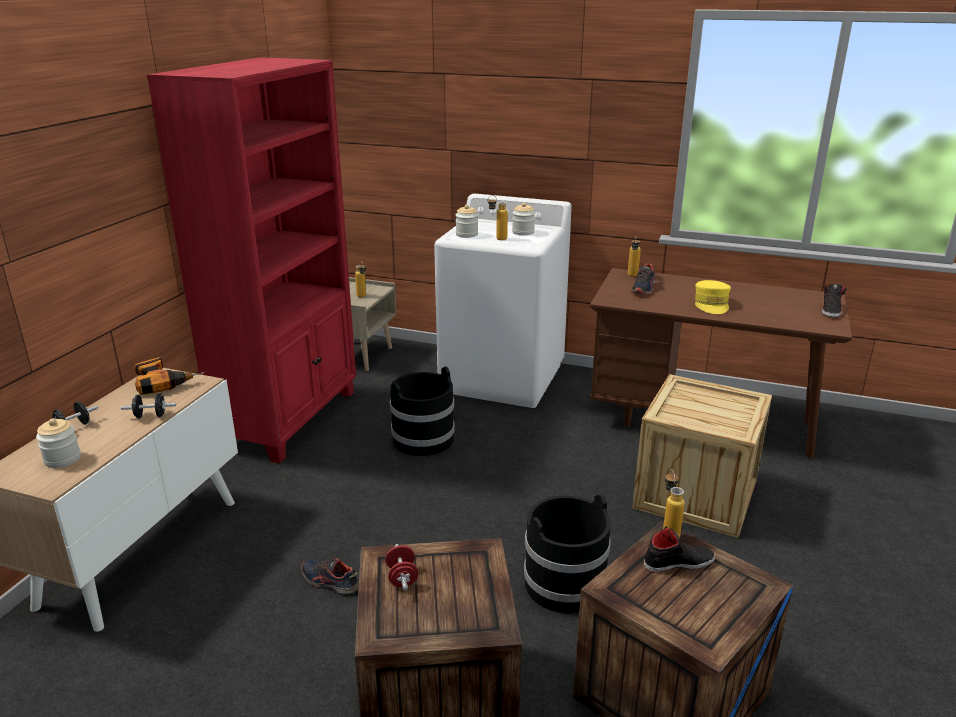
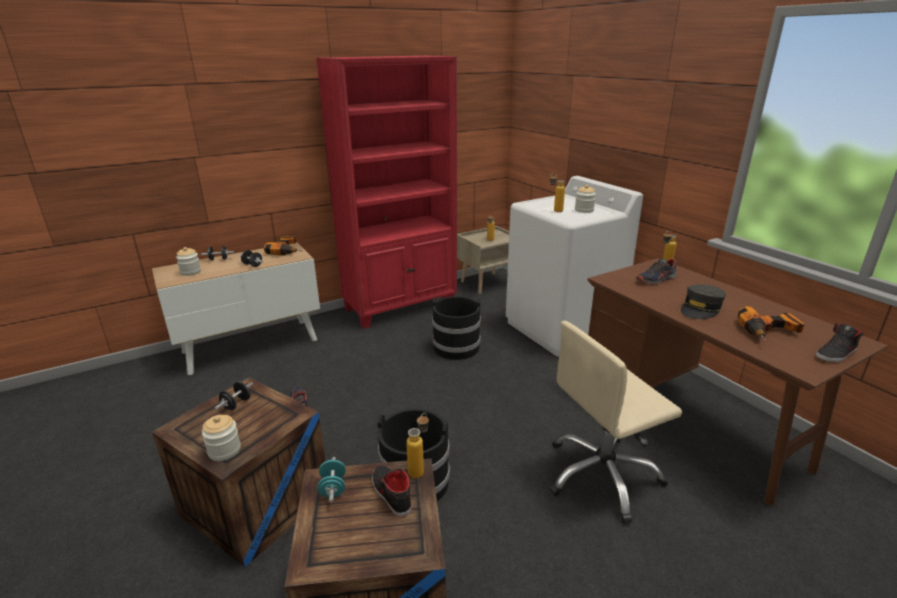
camera: 40 degrees right, 0 degrees up
(402, 577) = (236, 404): red dumbbell -> black dumbbell
(466, 234) = (539, 203): jar -> jar (224, 450)
(630, 587) = (333, 488): none -> turquoise dumbbell
(678, 562) = (390, 493): black shoe -> black shoe turned 150 degrees counterclockwise
(695, 494) = (602, 476): crate -> beige office chair
(711, 304) = (700, 309): yellow cap -> grey cap
(777, 308) = (770, 332): none -> power drill

